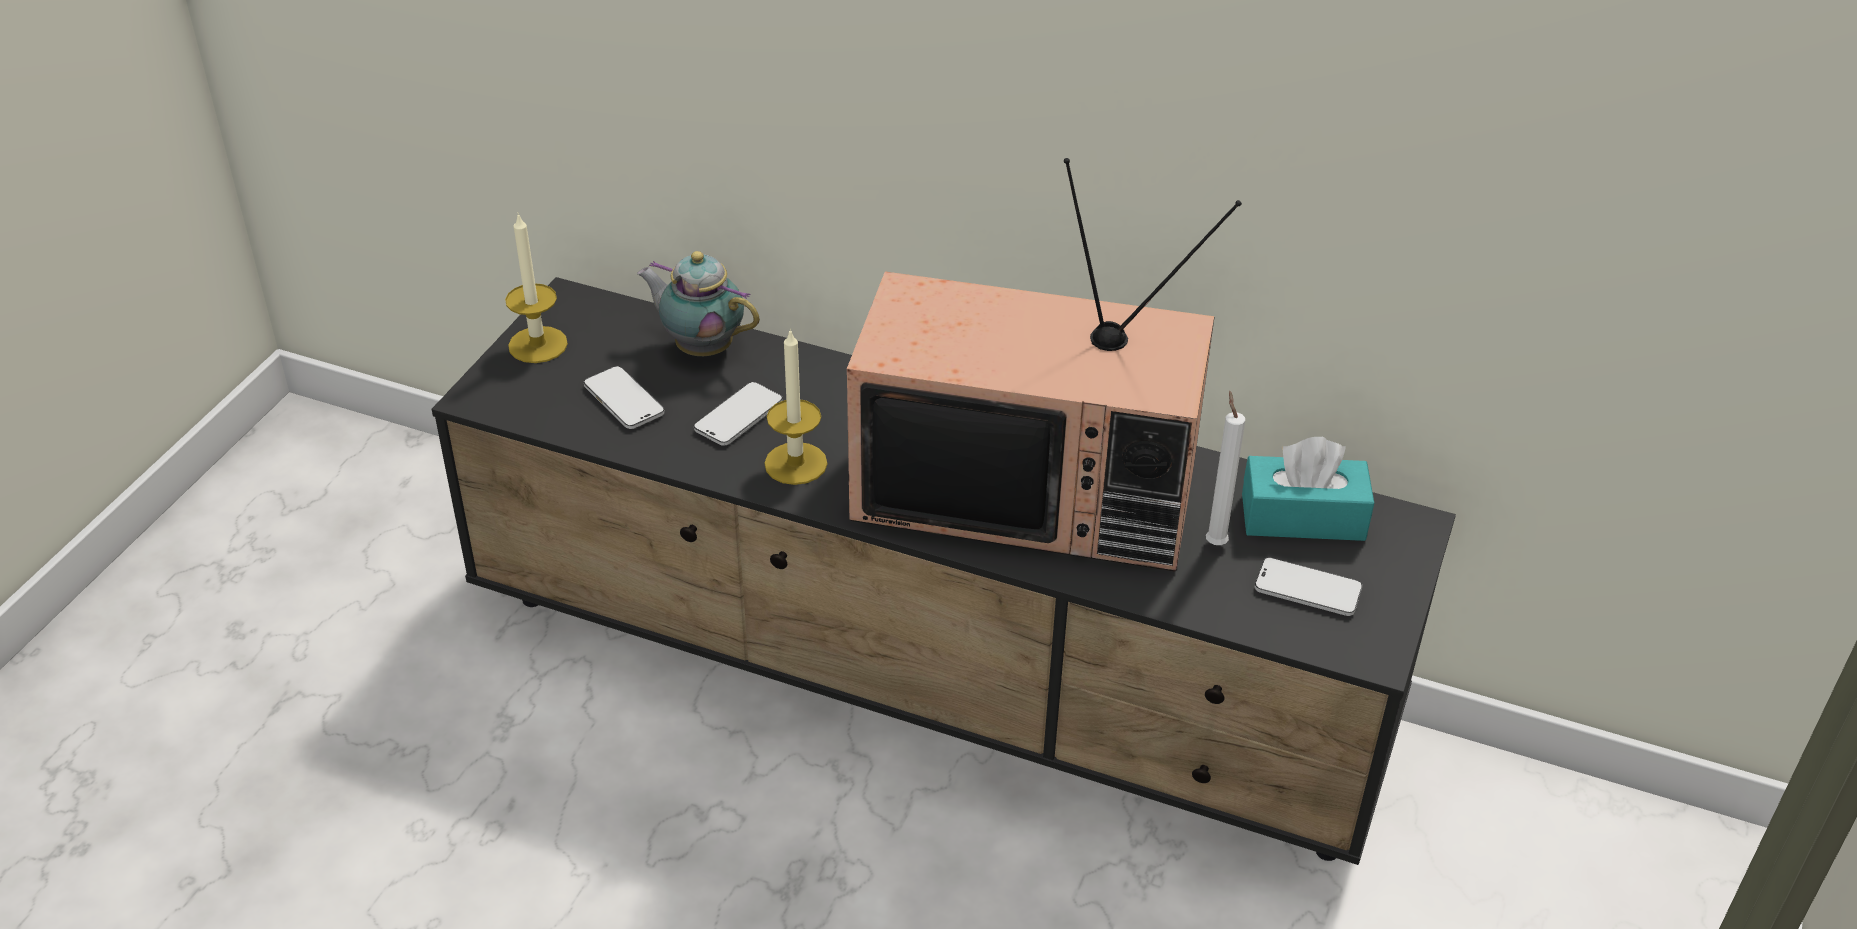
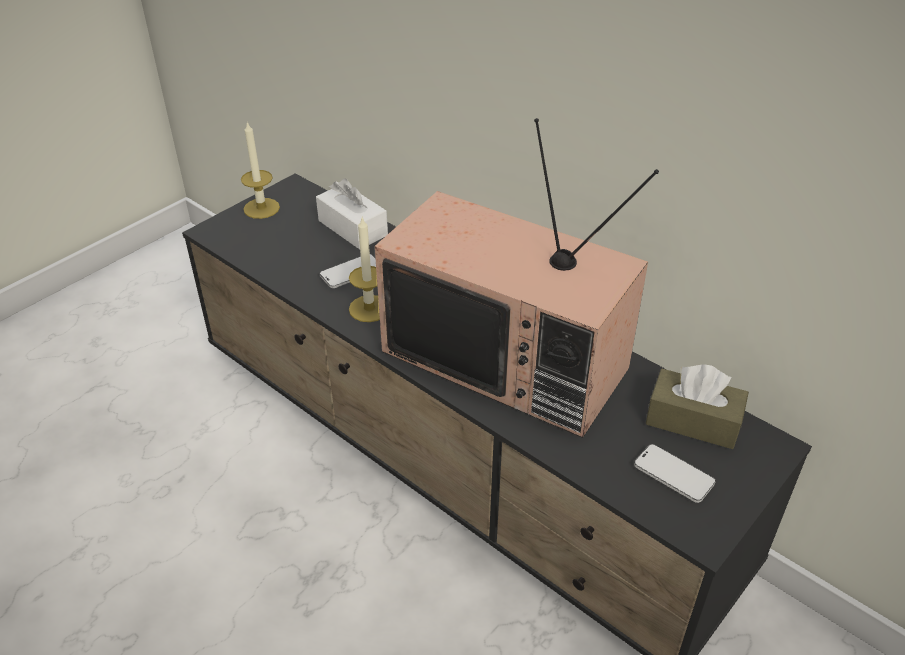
camera: 20 degrees right, 0 degrees up
(624, 400) = (290, 249): phone -> none
(701, 347) = (353, 228): teapot -> white tissue box
(1214, 542) = (620, 423): white candle -> none
(1303, 517) = (693, 421): turquoise tissue box -> brown tissue box

